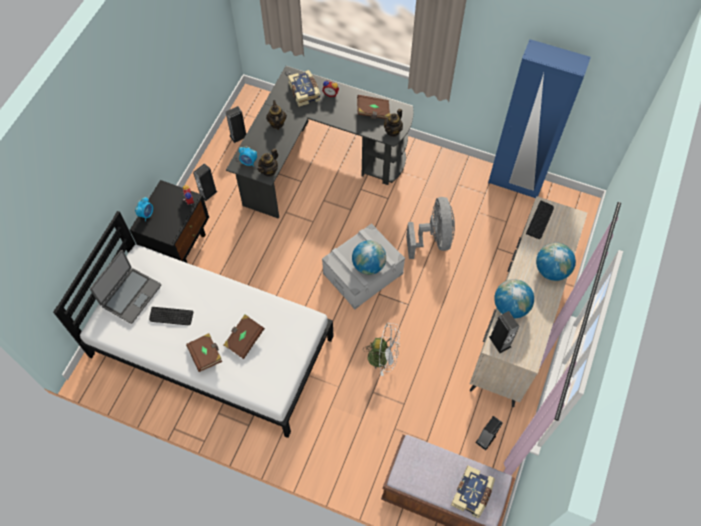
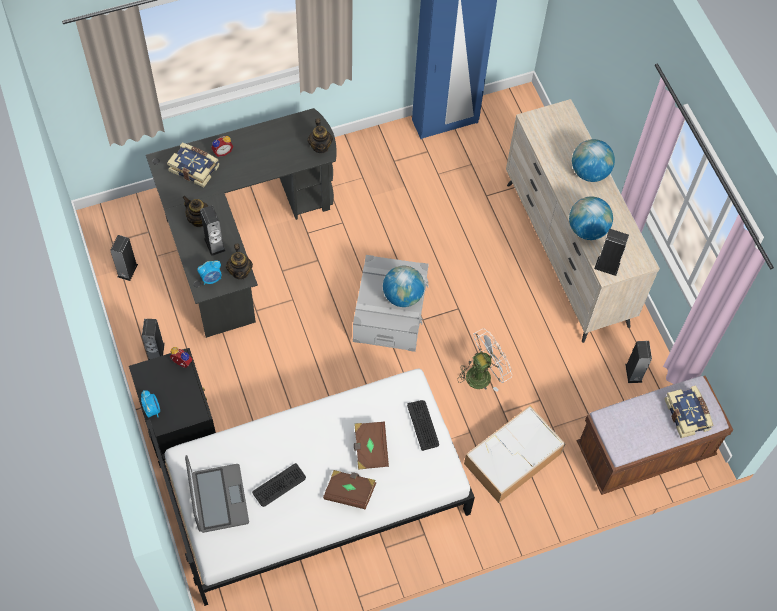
camera: 45 degrees left, 0 degrees up
(271, 144) = (214, 244): none -> speaker
(348, 426) = (512, 459): none -> storage box
(373, 112) = (283, 141): brown book -> none
(433, 239) = (422, 230): grey fan -> none
(540, 220) = (539, 134): keyboard -> keyboard (423, 425)

